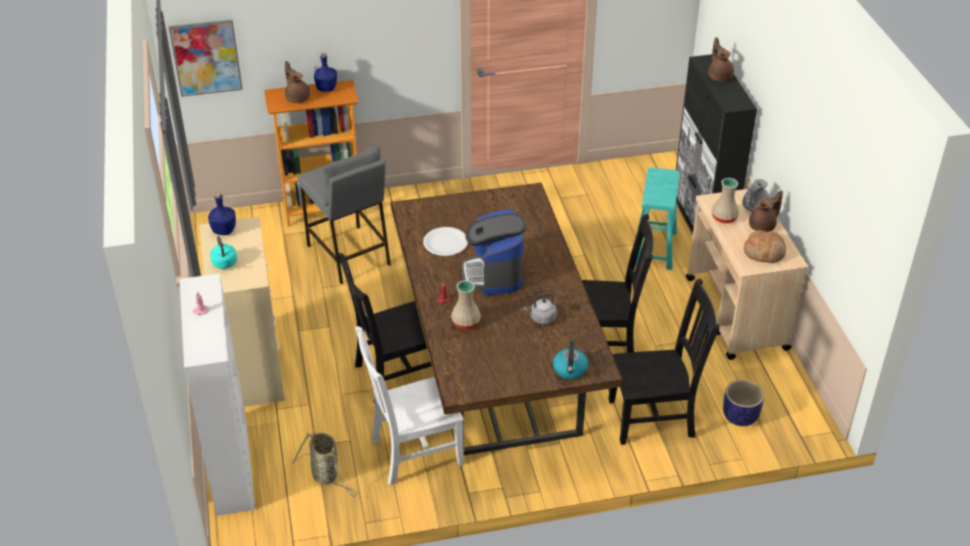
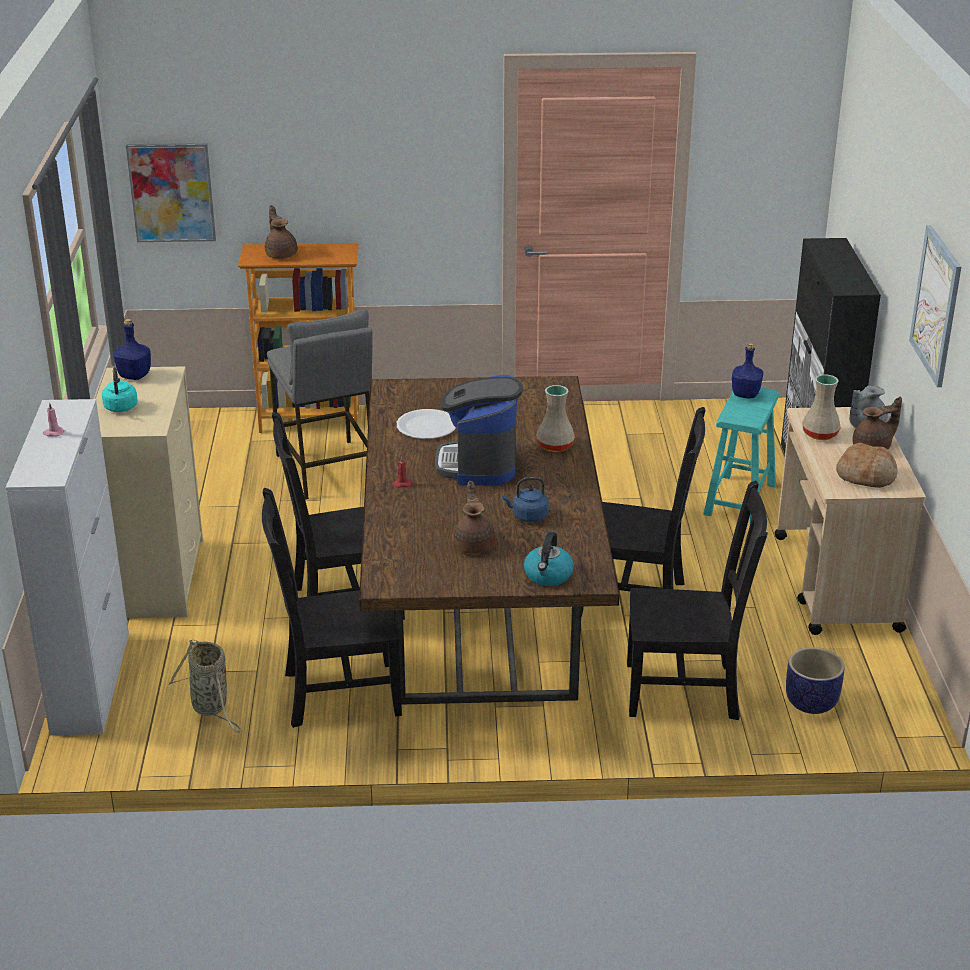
camera: 10 degrees right, 10 degrees down
(326, 89) = (321, 248): blue bottle -> blue bottle (745, 395)
(413, 452) = (337, 694): white chair -> black chair
(466, 322) = (423, 510): beige vase -> beige vase (555, 445)
(541, 318) = (528, 516): grey kettle -> blue kettle
(719, 76) = (838, 259): brown teapot -> brown teapot (474, 544)
(811, 135) = (936, 305): none -> picture

